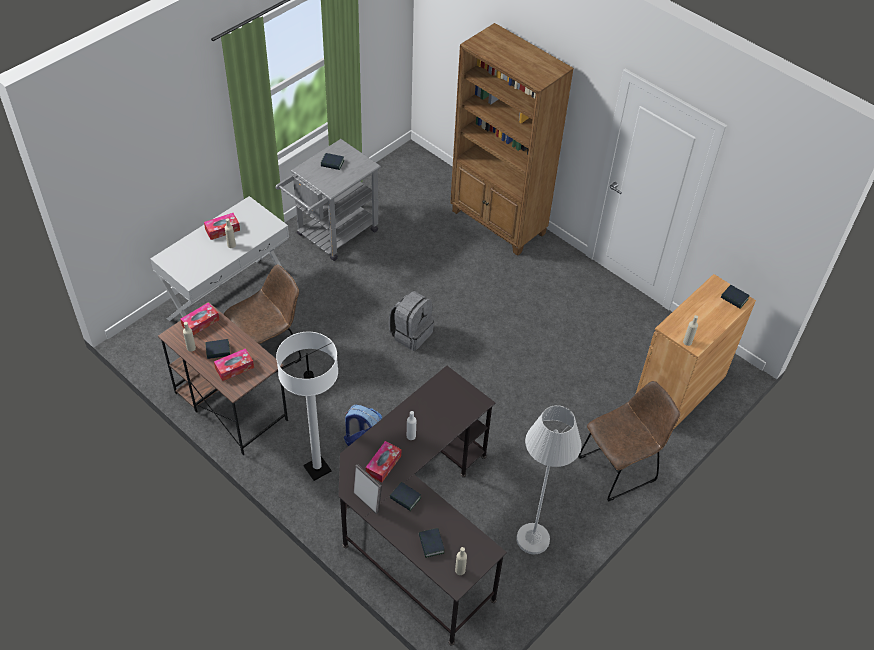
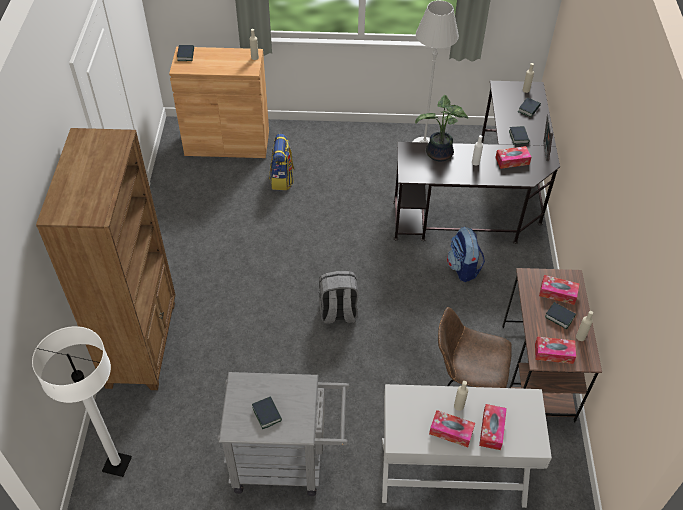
camera: 130 degrees left, 0 degrees up
(199, 247) = (492, 430): none -> tissue box
(317, 469) = (513, 277): white floor lamp -> white floor lamp (117, 464)
(448, 418) = (439, 155): none -> potted plant
(592, 397) = (282, 179): none -> backpack
(620, 467) = (325, 138): brown chair -> none

